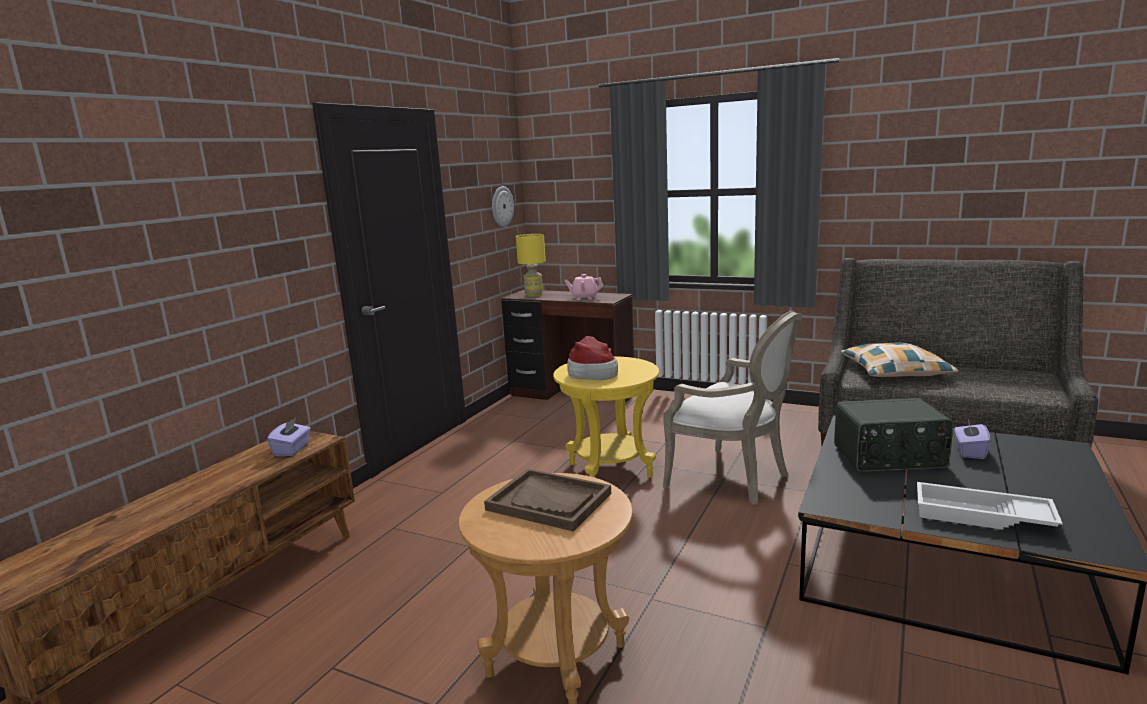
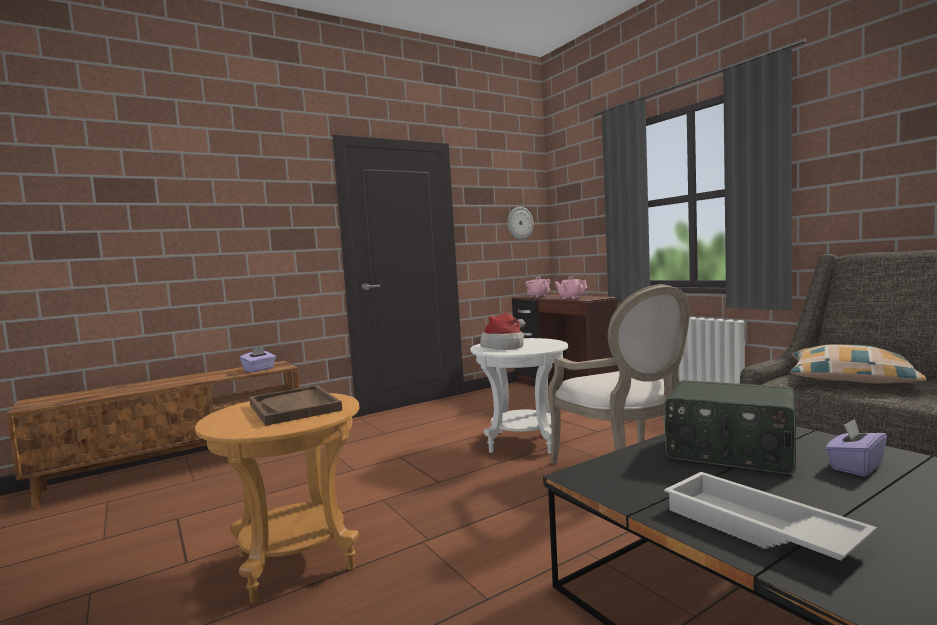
camera: 30 degrees right, 10 degrees down
(534, 295) = (538, 296): yellow table lamp -> pink teapot
(610, 470) = (523, 442): yellow side table -> white side table

